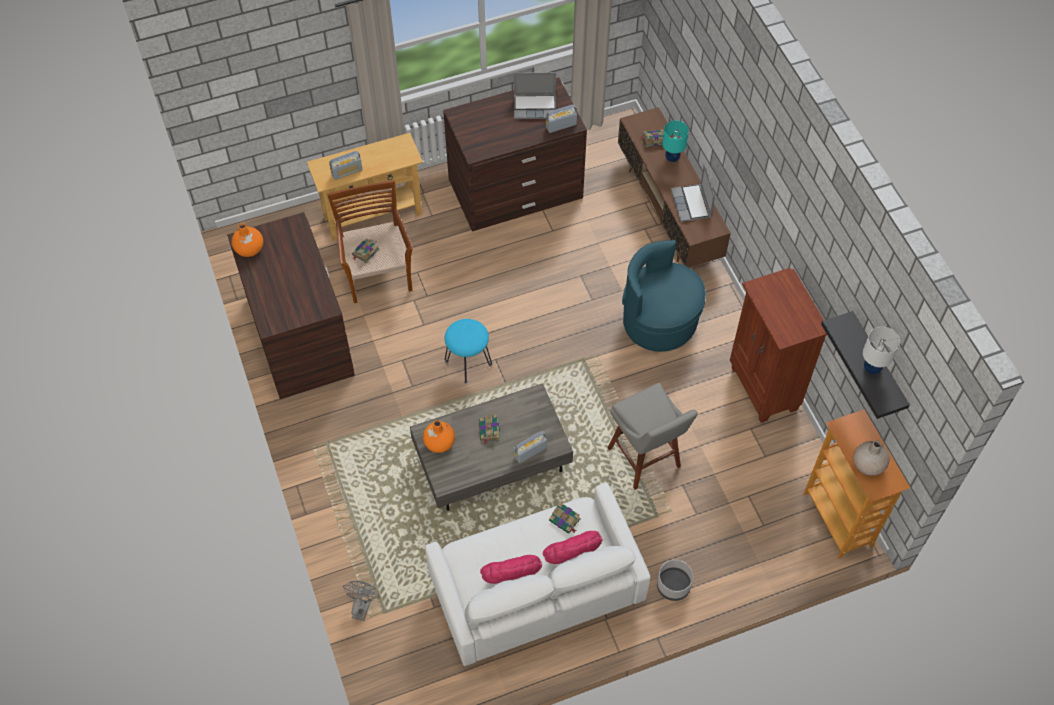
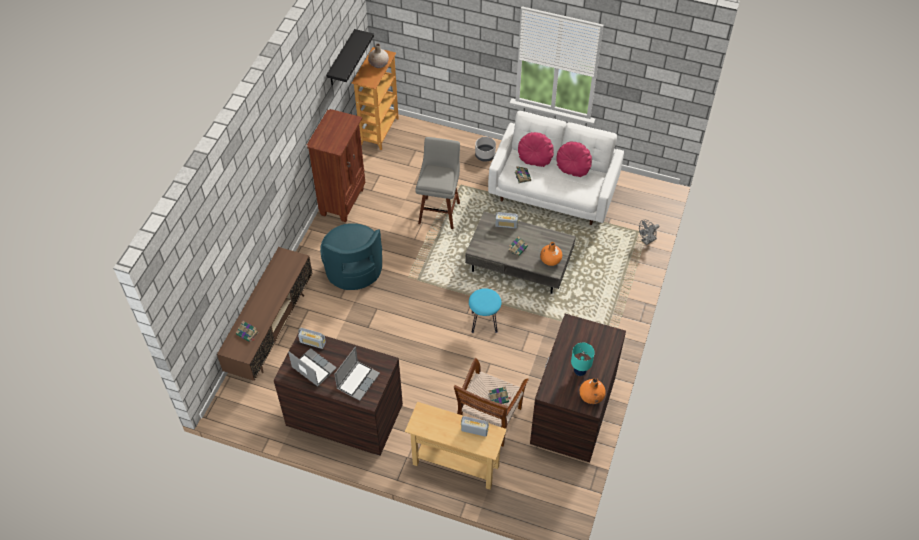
camera: 140 degrees left, 5 degrees down
(672, 157) = (252, 313): turquoise table lamp -> turquoise table lamp (579, 372)
(692, 204) = (277, 277): laptop -> laptop (358, 380)
(872, 369) = (351, 49): white table lamp -> none

